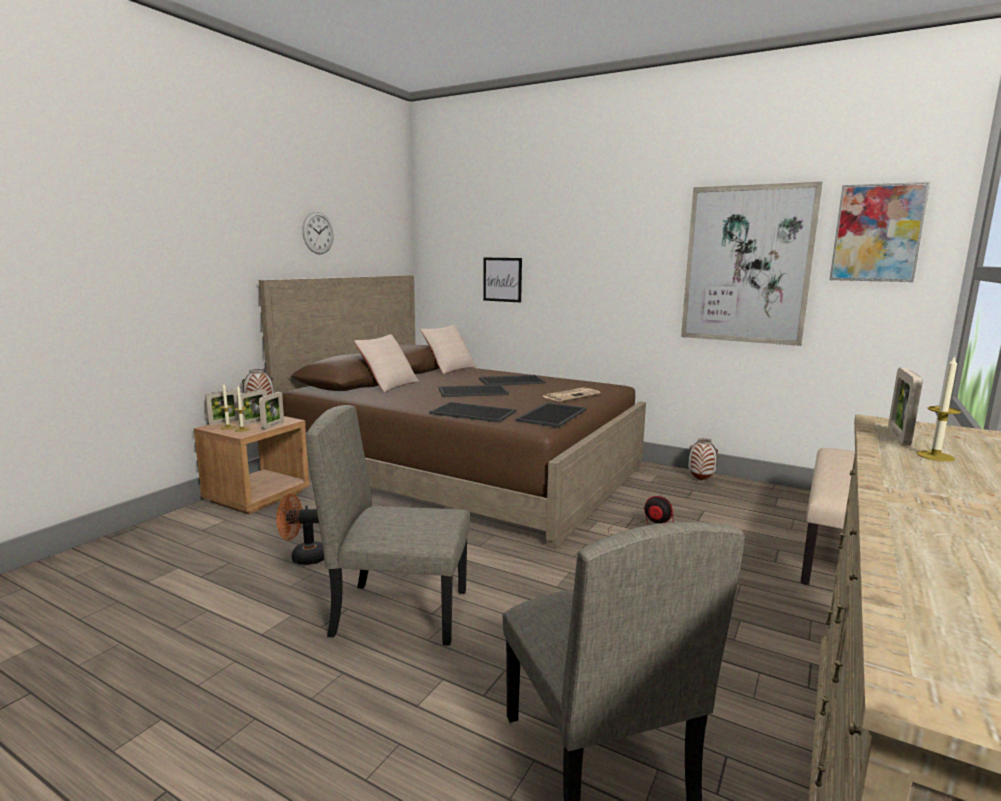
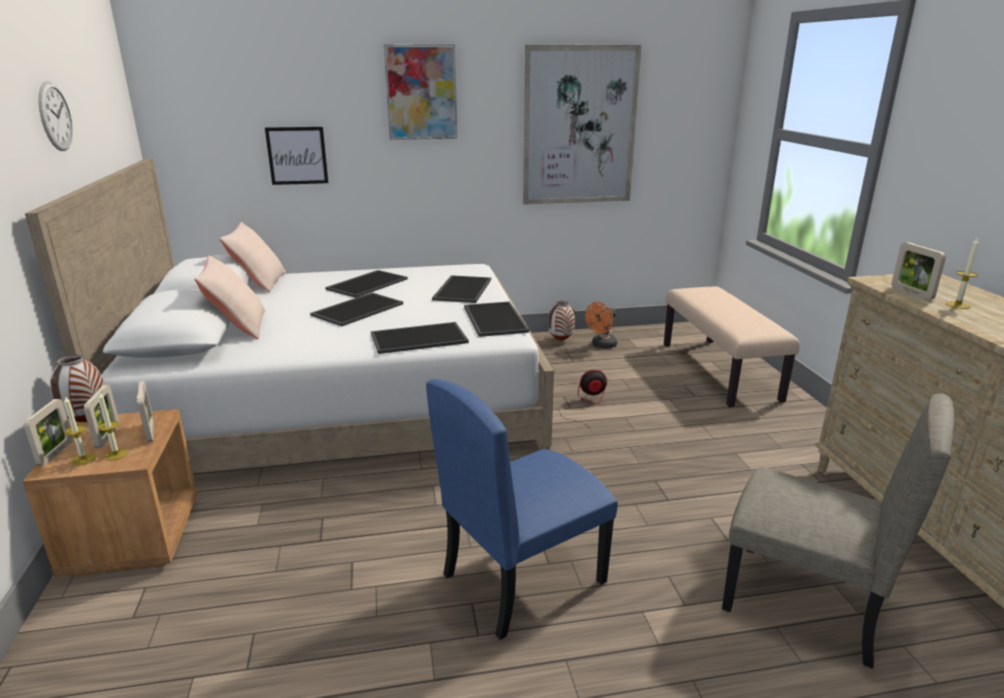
camera: 40 degrees left, 10 degrees up
(303, 557) = (335, 579): orange fan -> orange fan (601, 345)
(401, 612) = (523, 577): beige chair -> blue chair
(464, 469) = (344, 401): brown bed -> white bed
(571, 395) = (461, 289): newspaper -> tray
(877, 233) = (681, 94): picture -> picture (421, 92)

